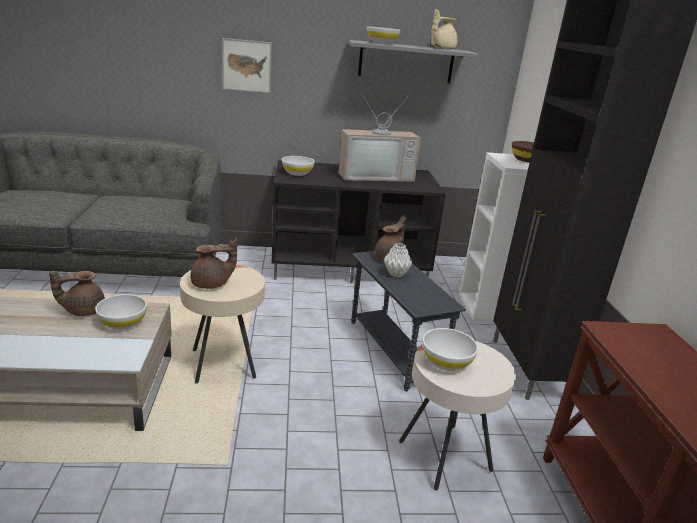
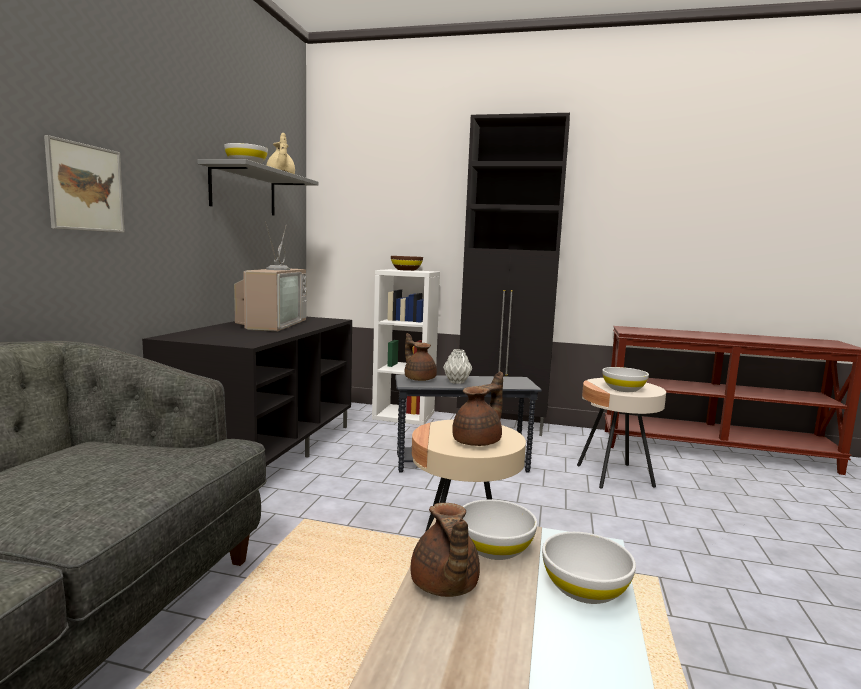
camera: 70 degrees left, 15 degrees down
(212, 284) = (478, 441): brown teapot -> brown teapot turned 45 degrees clockwise
(297, 173) = (224, 338): white bowl -> white bowl (584, 588)

